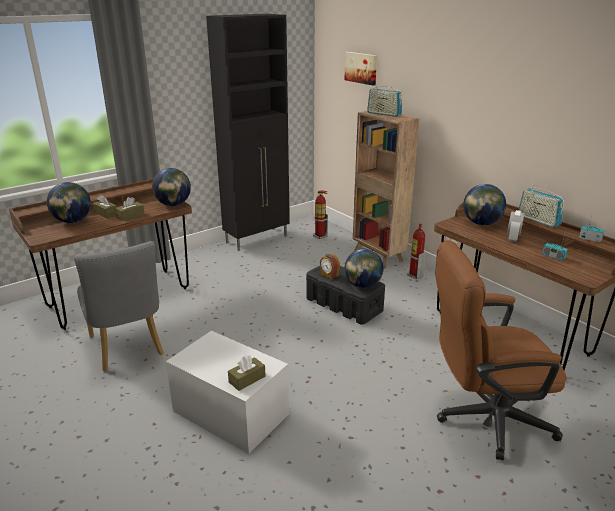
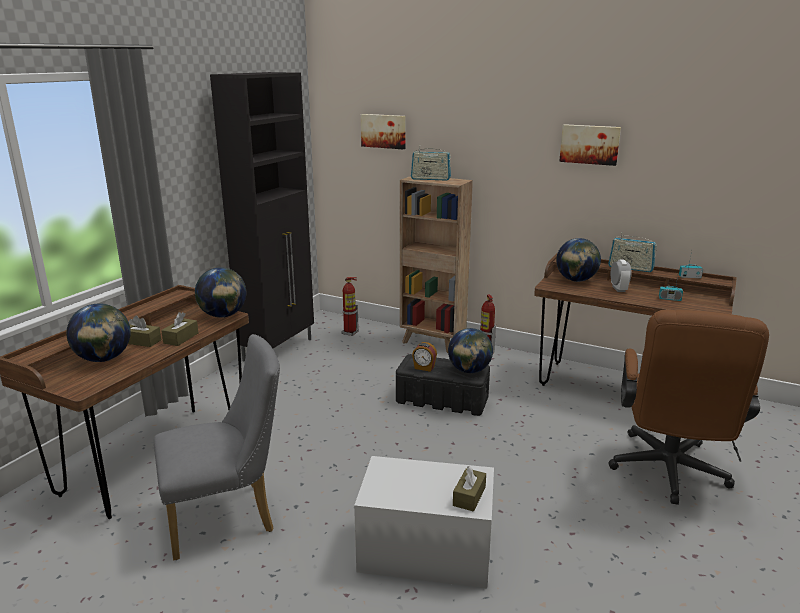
camera: 25 degrees left, 5 degrees down
(128, 349) = (228, 516): grey chair -> grey chair turned 60 degrees counterclockwise
(483, 418) = (668, 474): brown office chair -> brown office chair turned 45 degrees counterclockwise
(518, 94) = (590, 144): none -> picture

